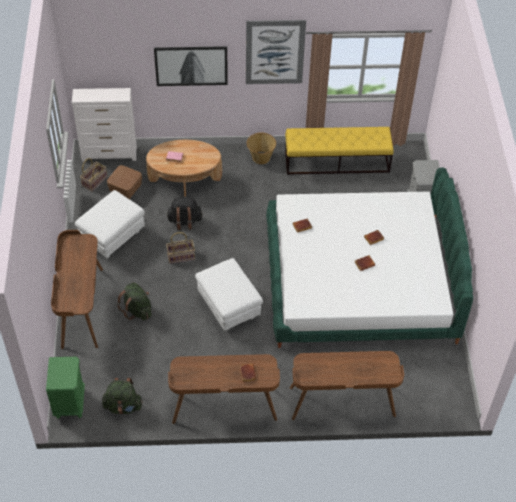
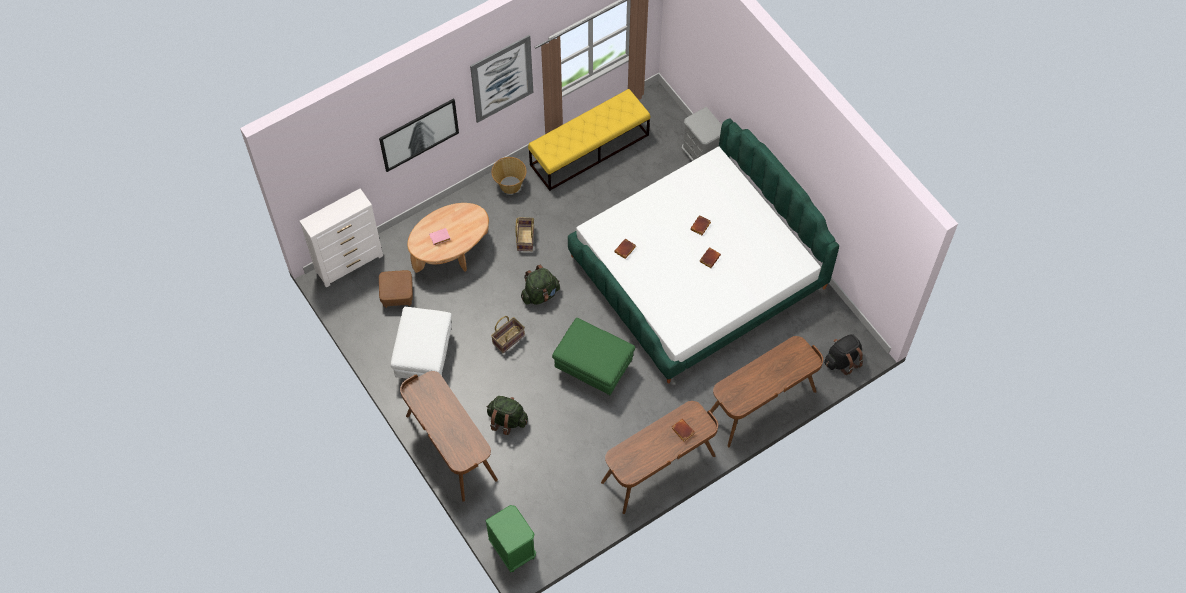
camera: 30 degrees left, 10 degrees up
(94, 181) = (357, 303): basket -> basket (525, 238)
(123, 406) = (566, 524): green backpack -> green backpack (540, 294)
(184, 221) = (484, 299): black backpack -> black backpack (842, 360)
(228, 307) = (593, 368): white ottoman -> green ottoman

